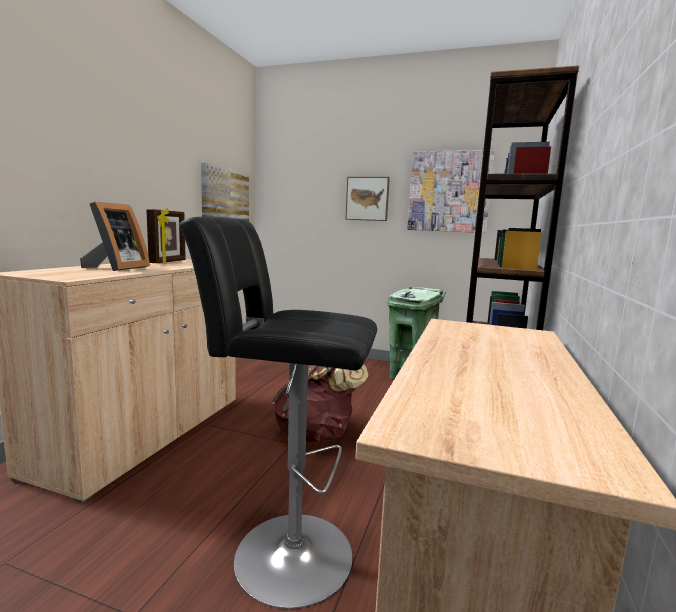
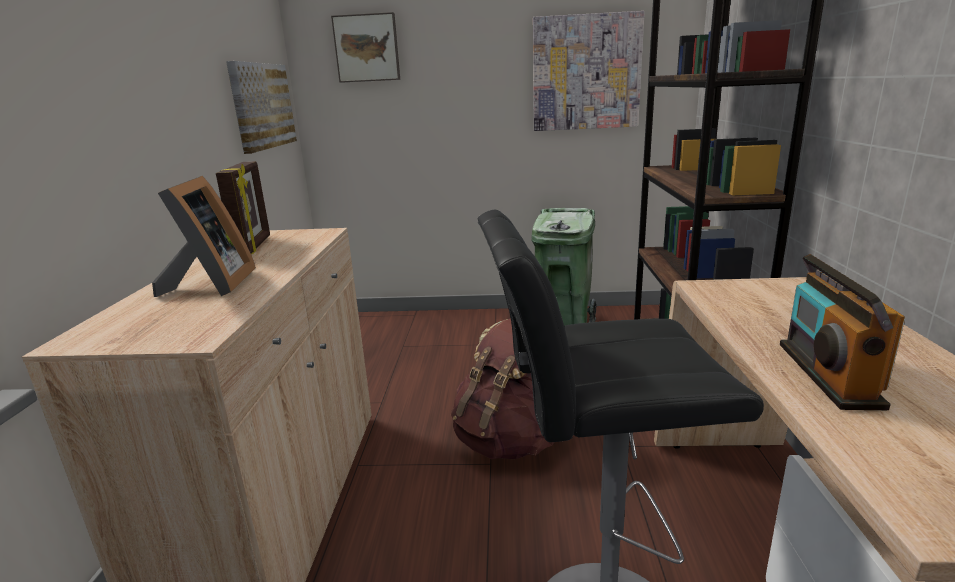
camera: 15 degrees left, 10 degrees up
(367, 199) = (472, 90): picture -> picture (367, 48)
(458, 366) = (827, 374): none -> radio

